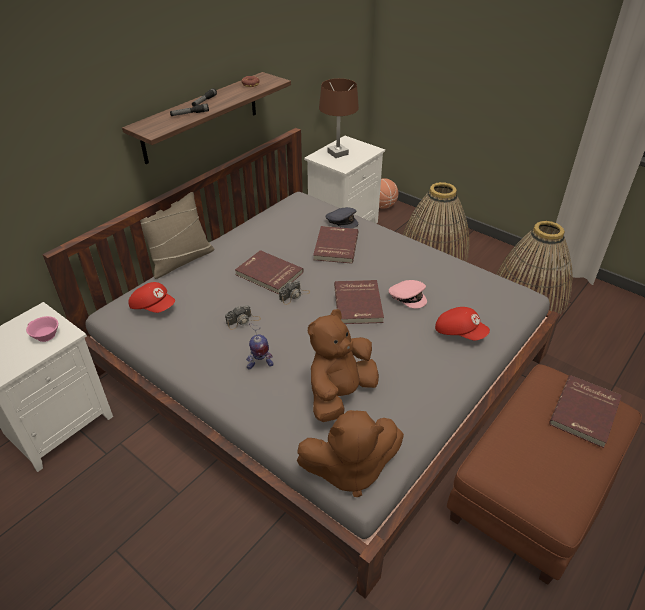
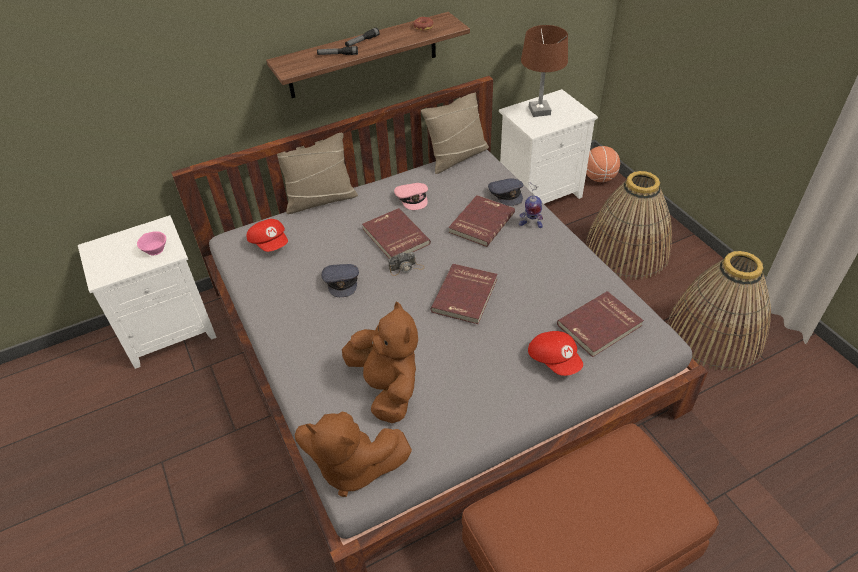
camera: 25 degrees right, 5 degrees up
(243, 321) = (342, 281): camera -> grey cap
(259, 365) = (331, 333): toy robot -> toy robot (530, 224)
(282, 202) = (456, 157): none -> beige pillow
(340, 394) = (387, 388): brown plush toy -> brown plush toy turned 90 degrees clockwise
(408, 297) = (523, 302): pink cap -> pink cap (412, 198)
(586, 413) = (644, 497): red book -> red book (600, 326)

